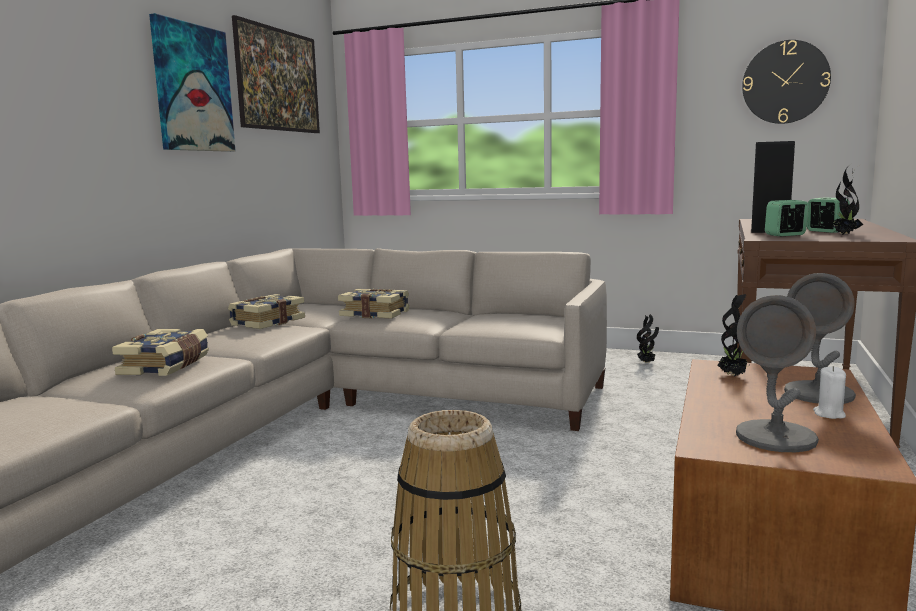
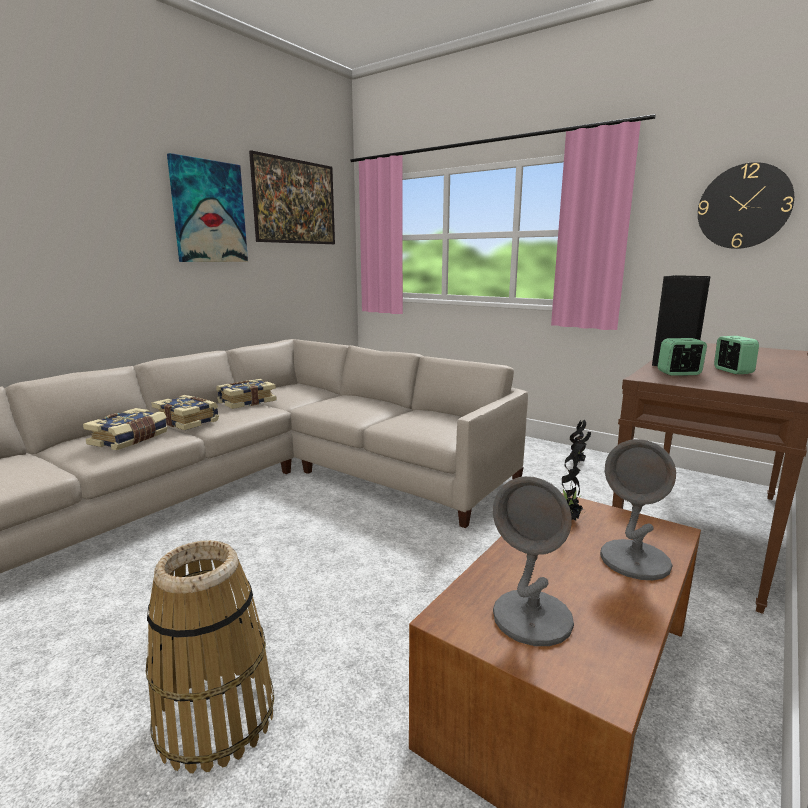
camera: 15 degrees right, 5 degrees up
(375, 314) = (331, 402): book -> book (188, 421)
(829, 414) = (620, 593): white candle -> none
(844, 235) = (743, 380): potted plant -> none

